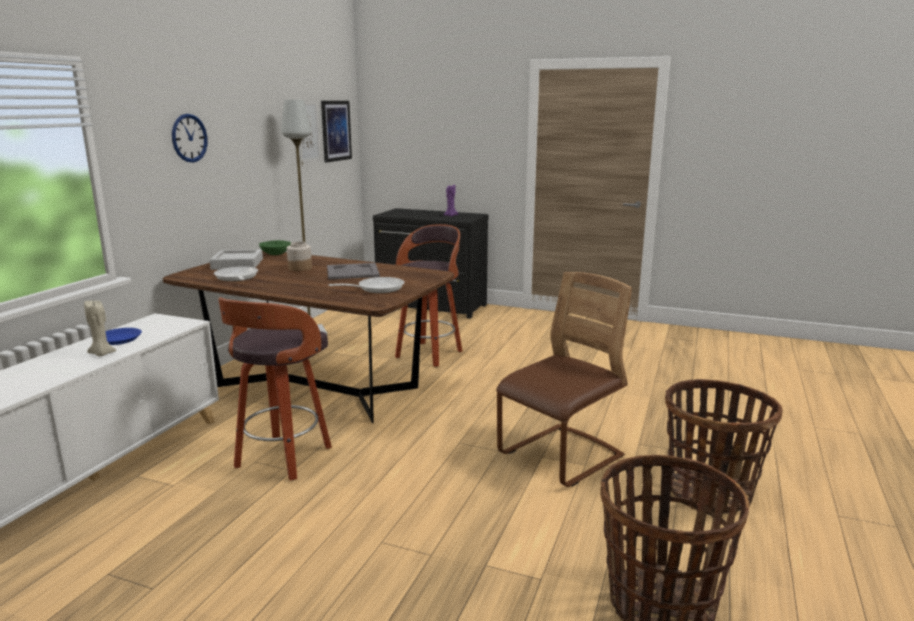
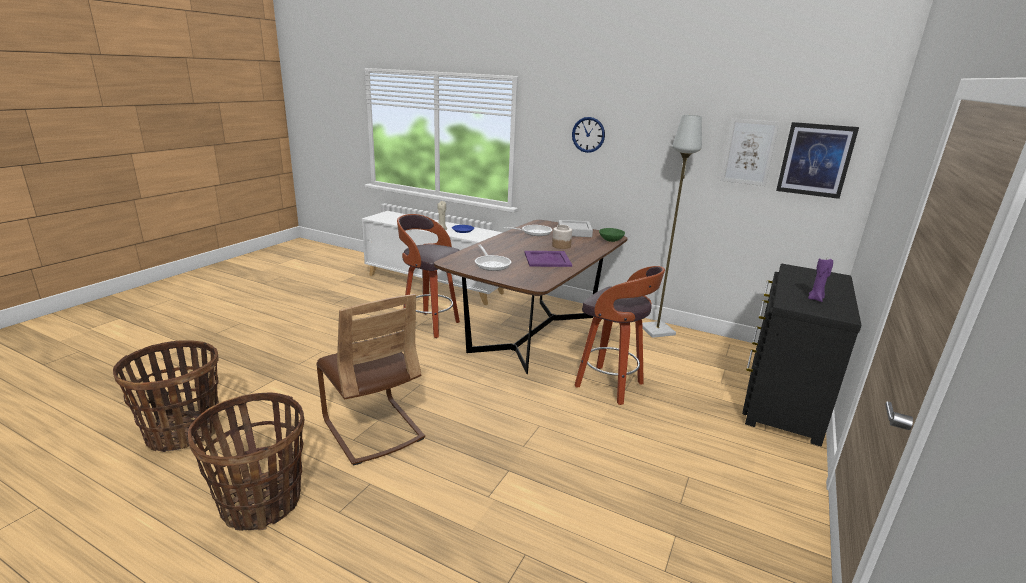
camera: 95 degrees right, 5 degrees up
(352, 272) = (547, 259): grey tray -> purple tray

